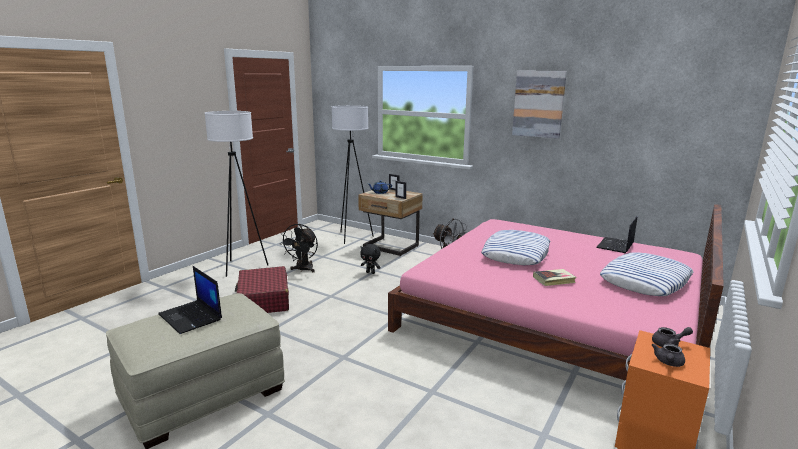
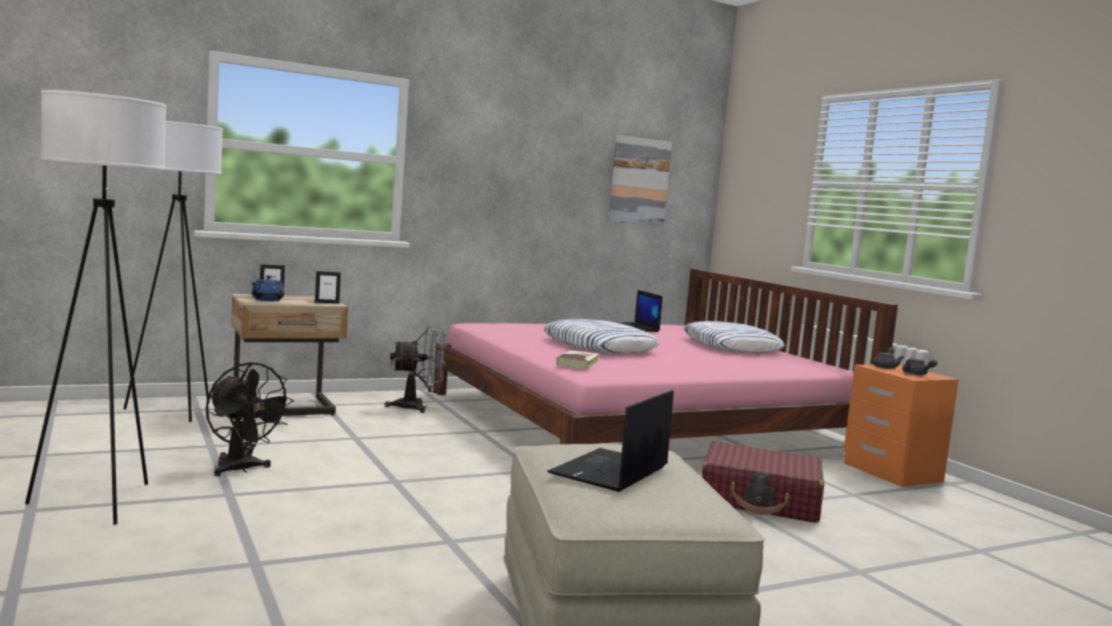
camera: 60 degrees left, 10 degrees down
(191, 317) = (610, 471): laptop -> laptop turned 135 degrees clockwise
(263, 300) = (315, 521): red suitcase -> red suitcase (760, 500)
(370, 272) = (357, 442): black plush toy -> none
(538, 104) = (507, 148): picture -> picture (639, 181)
(554, 280) = (694, 357): book -> book (578, 364)

